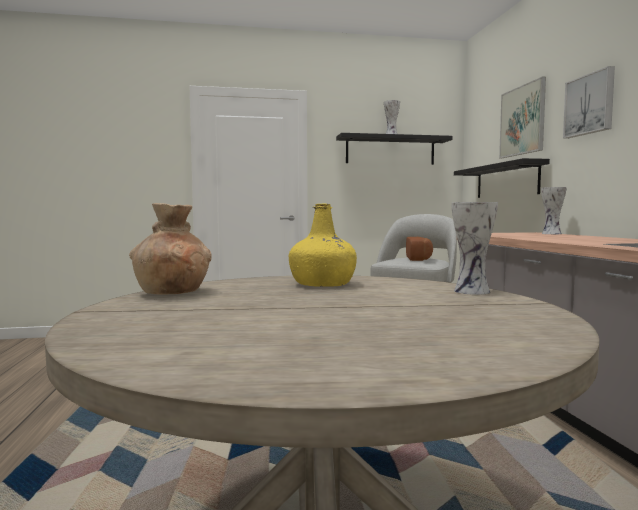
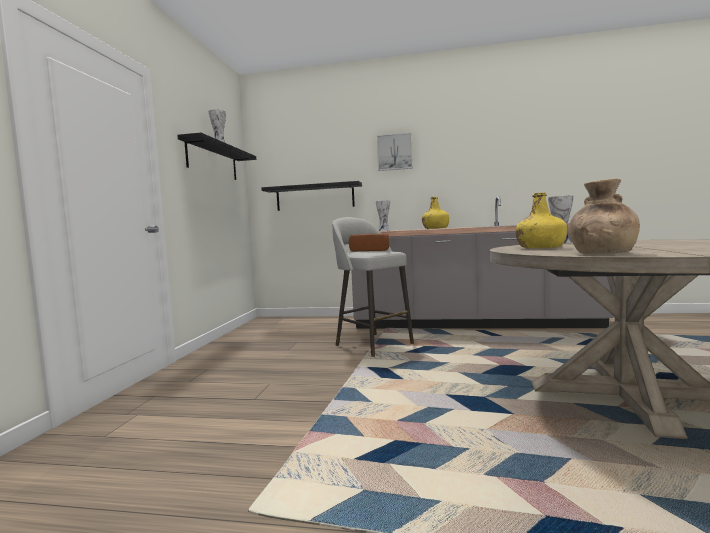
camera: 70 degrees left, 0 degrees up
(522, 120) = (329, 154): picture -> none
(582, 238) = (435, 228): none -> yellow bottle

